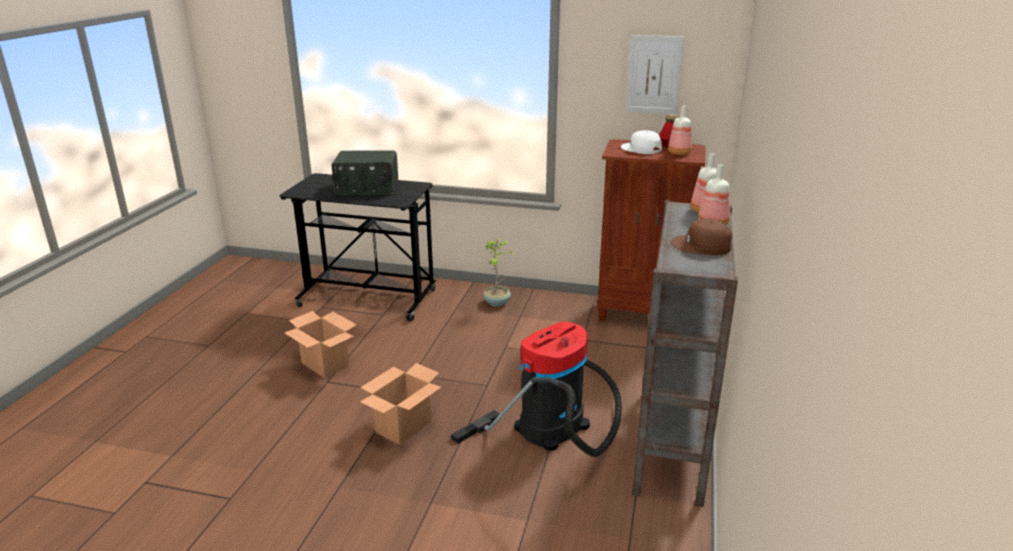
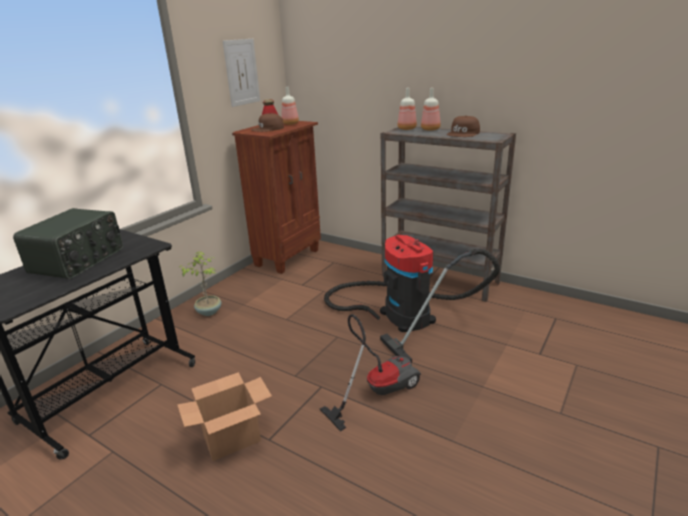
camera: 70 degrees left, 0 degrees up
(403, 427) = (377, 390): cardboard box -> vacuum cleaner
(641, 149) = (268, 129): white cap -> brown cap

